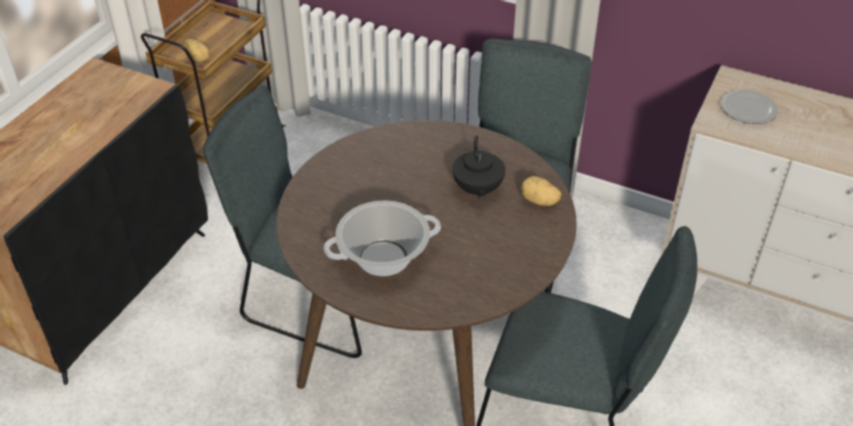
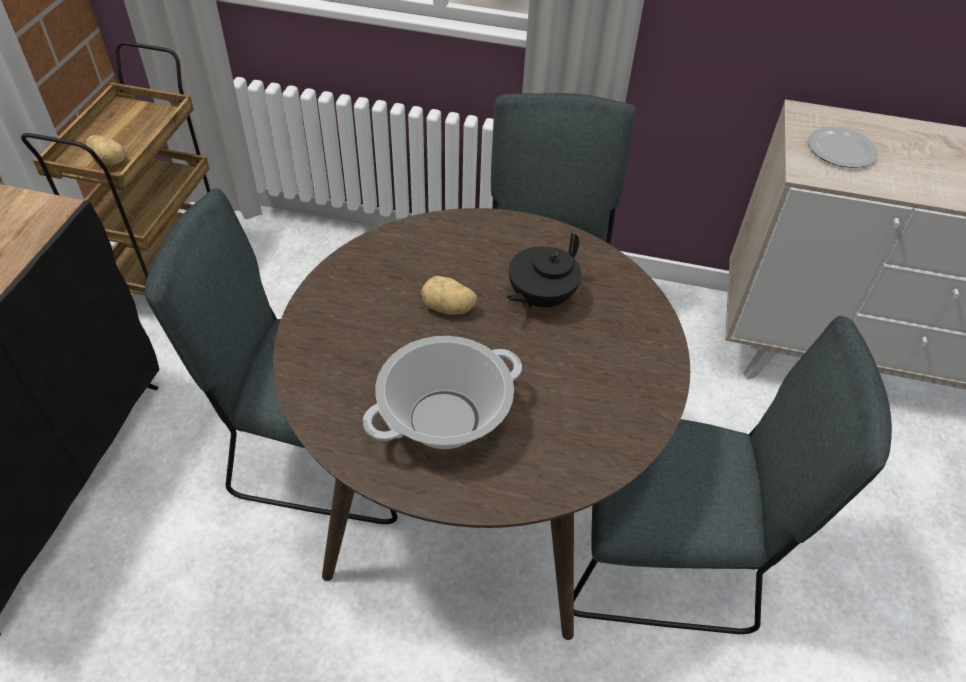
camera: 15 degrees left, 5 degrees up
(477, 189) = (540, 297): black teapot -> black teapot turned 60 degrees clockwise
(539, 201) = (625, 303): potato -> potato (448, 309)

